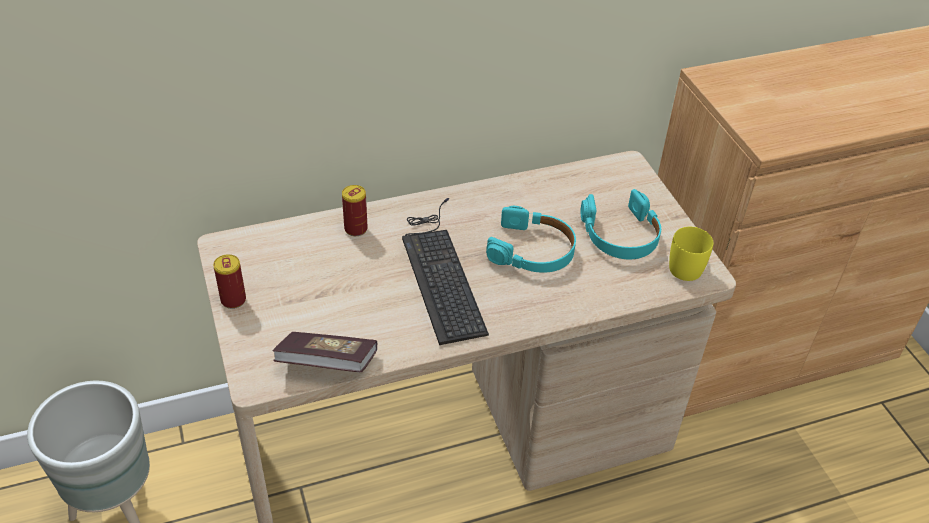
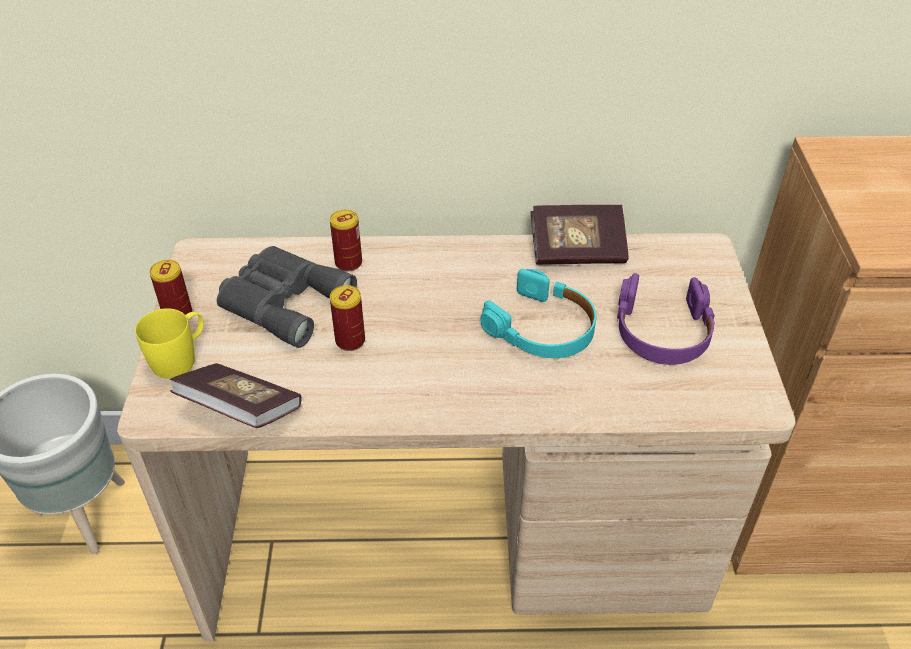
camera: 20 degrees right, 0 degrees up
(316, 270) = (282, 300): none -> grey binoculars
(388, 291) = (350, 341): none -> can
(441, 271) = (421, 330): keyboard -> none
(532, 184) = (577, 251): none -> book
(620, 235) = (662, 331): turquoise headphones -> purple headphones
(686, 264) = (735, 386): yellow mug -> yellow mug (181, 358)

